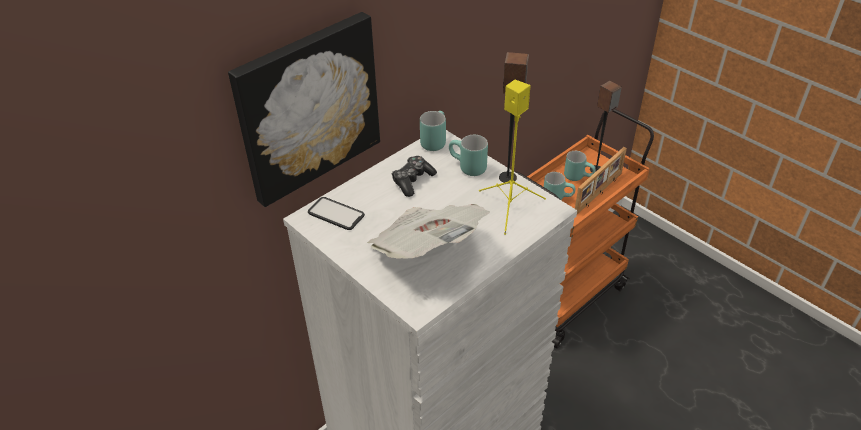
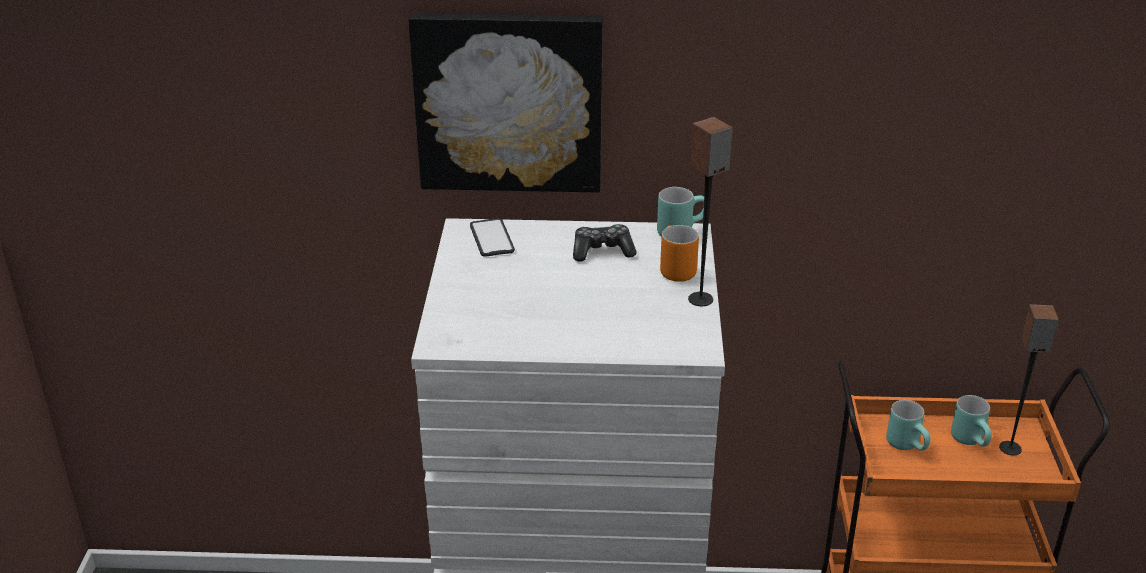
camera: 45 degrees right, 10 degrees down
(427, 250) = (521, 309): newspaper -> none
(466, 168) = (673, 269): turquoise mug -> orange mug
(510, 207) = (659, 323): yellow speaker -> none
(599, 193) = (975, 474): picture frame -> none

